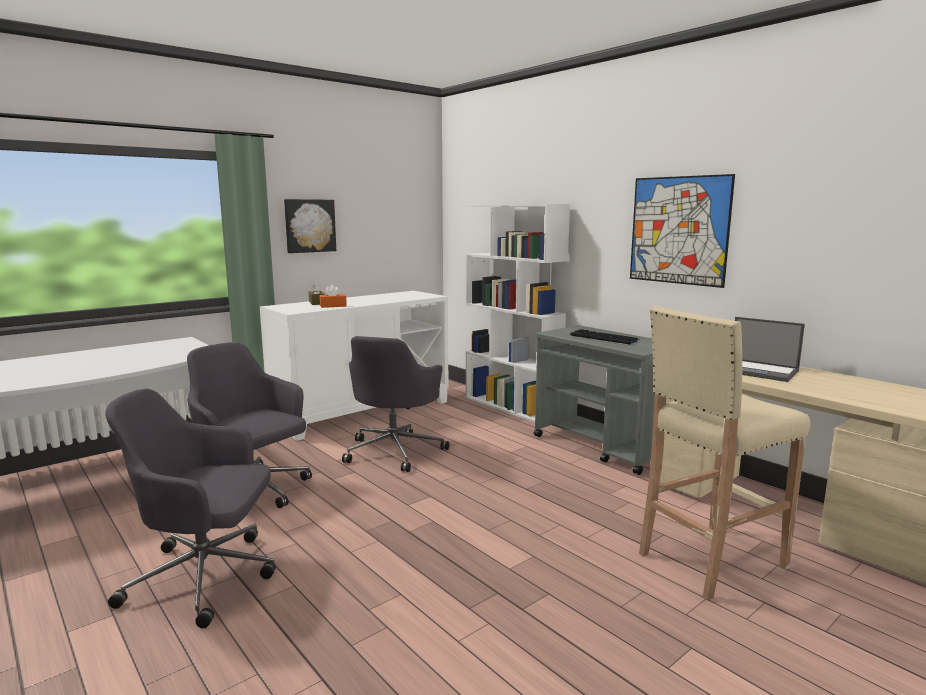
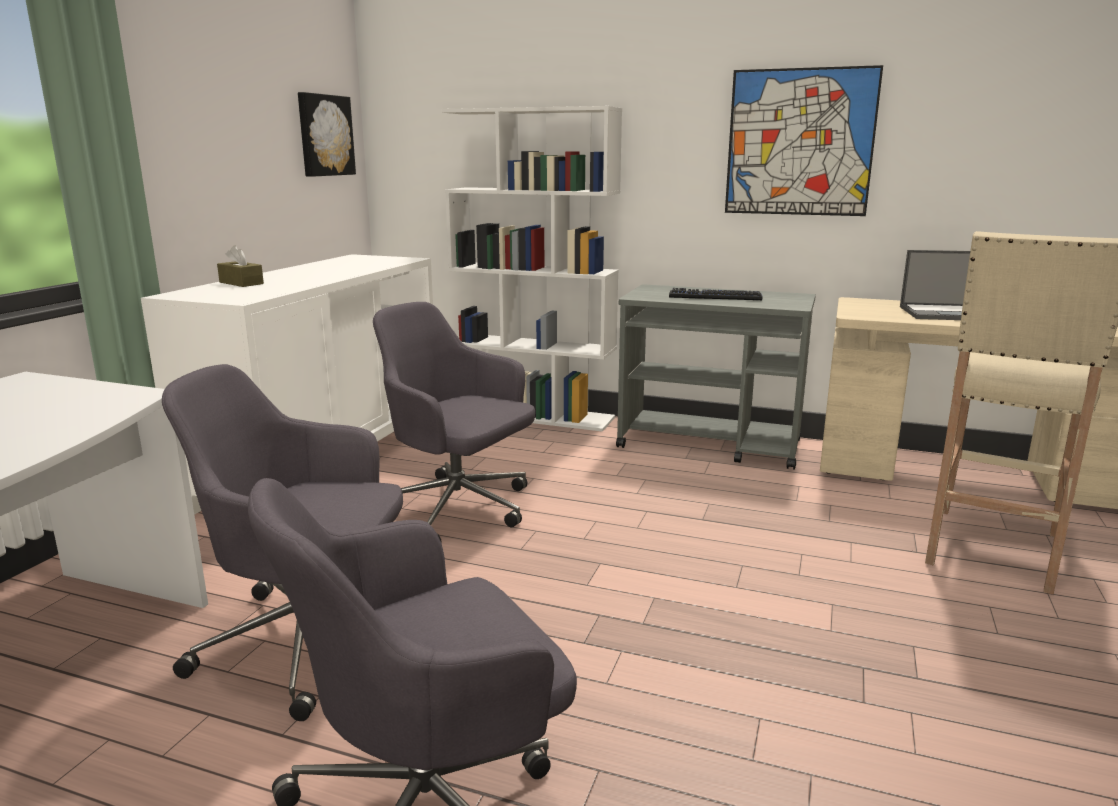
camera: 30 degrees left, 5 degrees up
(309, 225) = (188, 141): picture -> picture (324, 135)
(333, 306) = (287, 285): orange tissue box -> none
(395, 451) = (458, 510): grey office chair -> grey office chair turned 135 degrees clockwise

